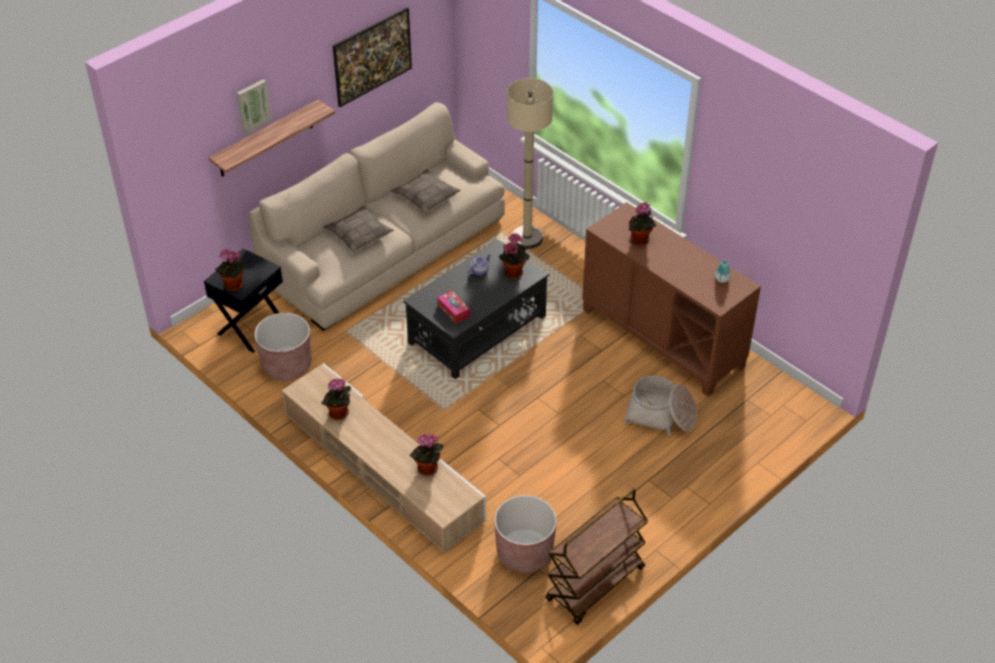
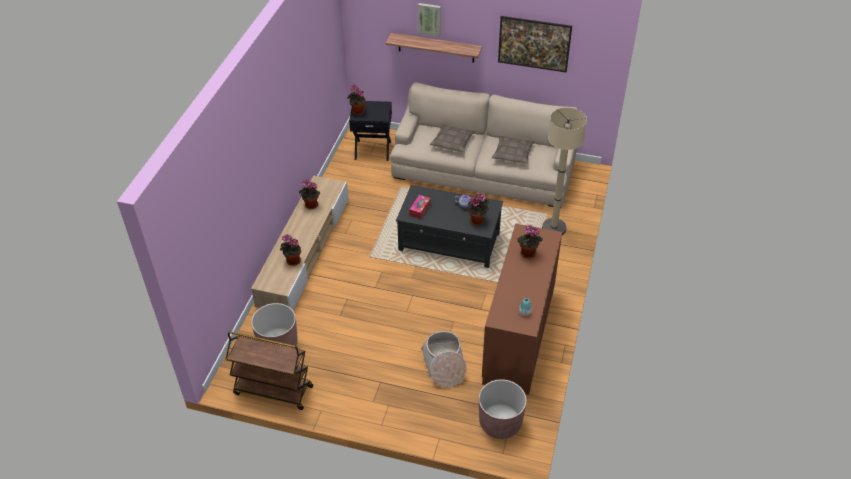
camera: 60 degrees right, 0 degrees up
(287, 366) = (354, 177): brown planter -> brown planter (500, 423)

